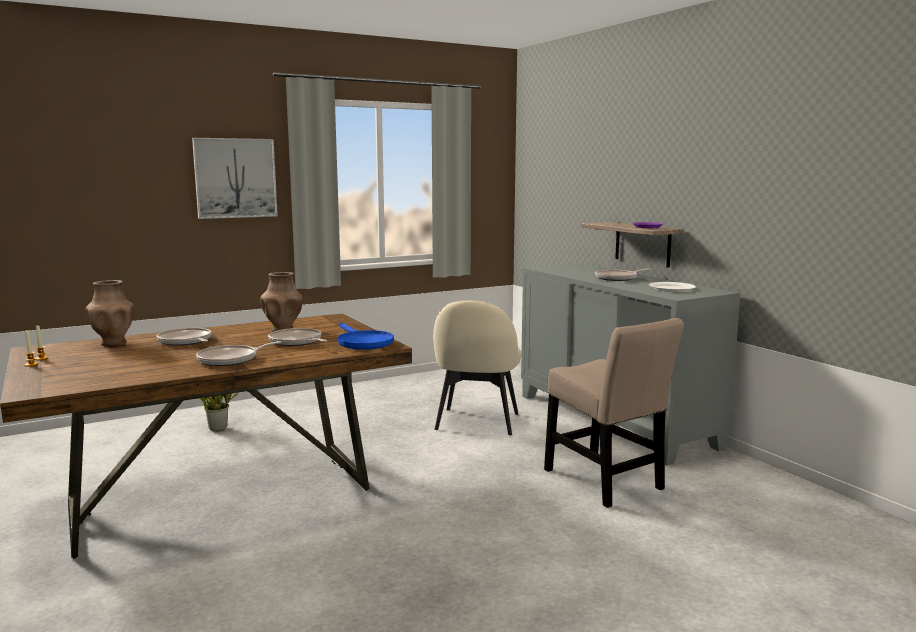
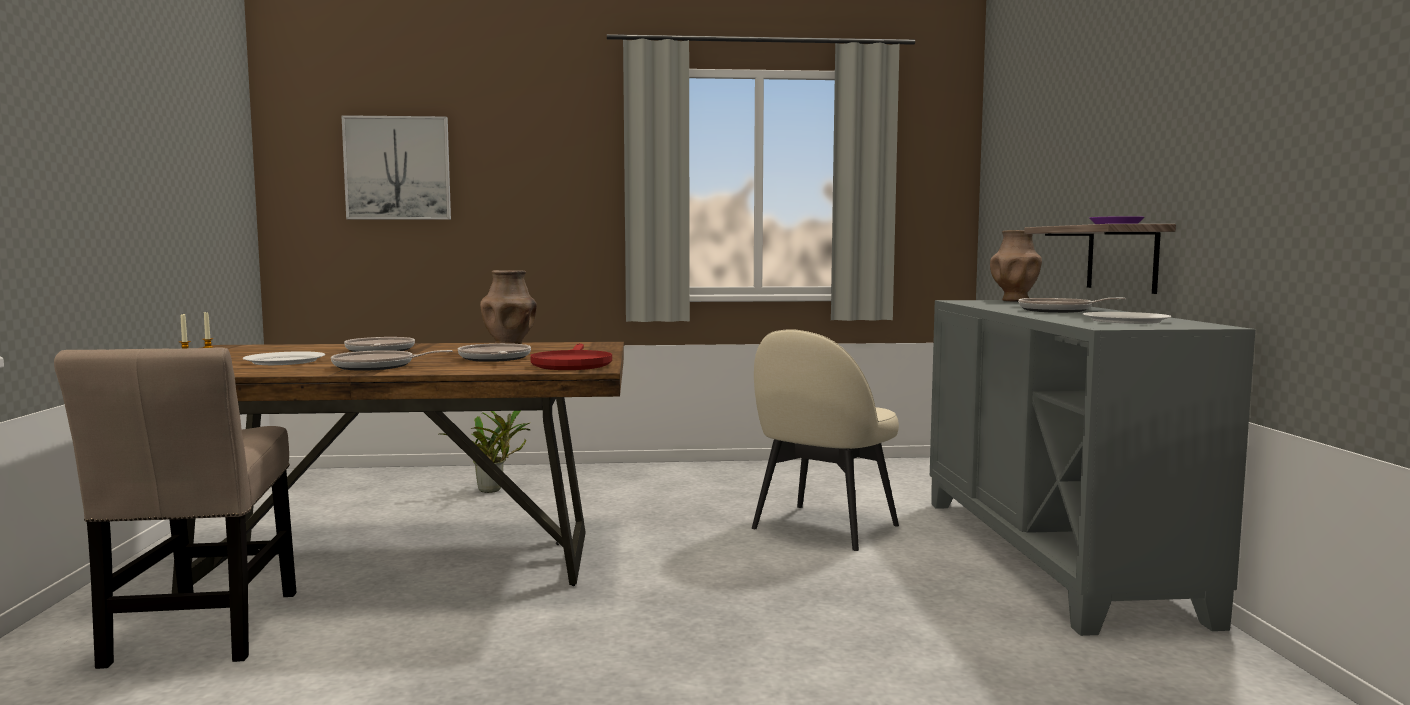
camera: 25 degrees right, 5 degrees down
(113, 343) = (307, 348): brown vase -> brown vase (1015, 300)
(139, 361) = (285, 361): none -> white plate
(235, 178) = (559, 173): picture -> picture (398, 168)
(362, 342) = (572, 364): blue frying pan -> red frying pan
(606, 482) = (941, 640): beige chair -> beige chair (203, 632)

